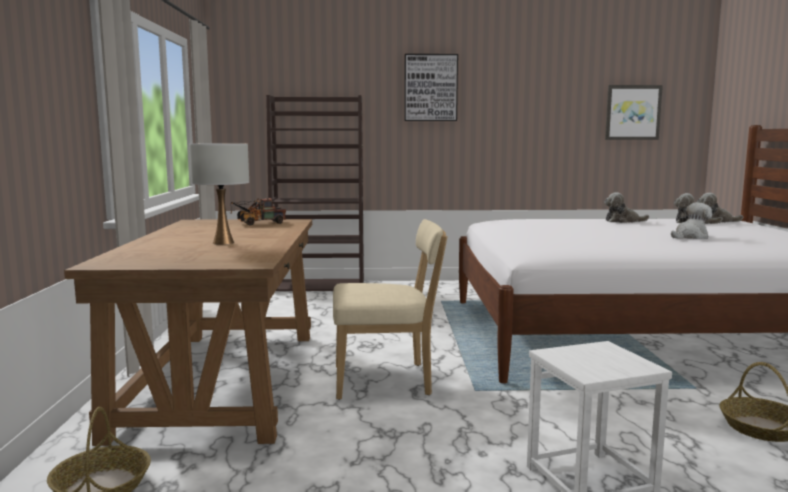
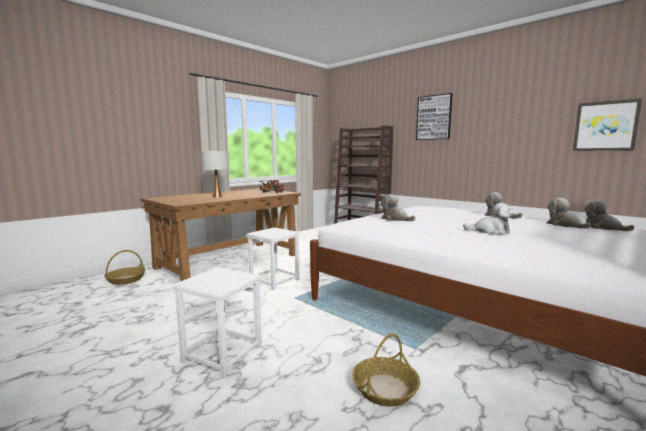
camera: 45 degrees right, 0 degrees up
(387, 381) = (274, 280): beige chair -> white stool
(571, 238) = (395, 219): none -> plush toy

